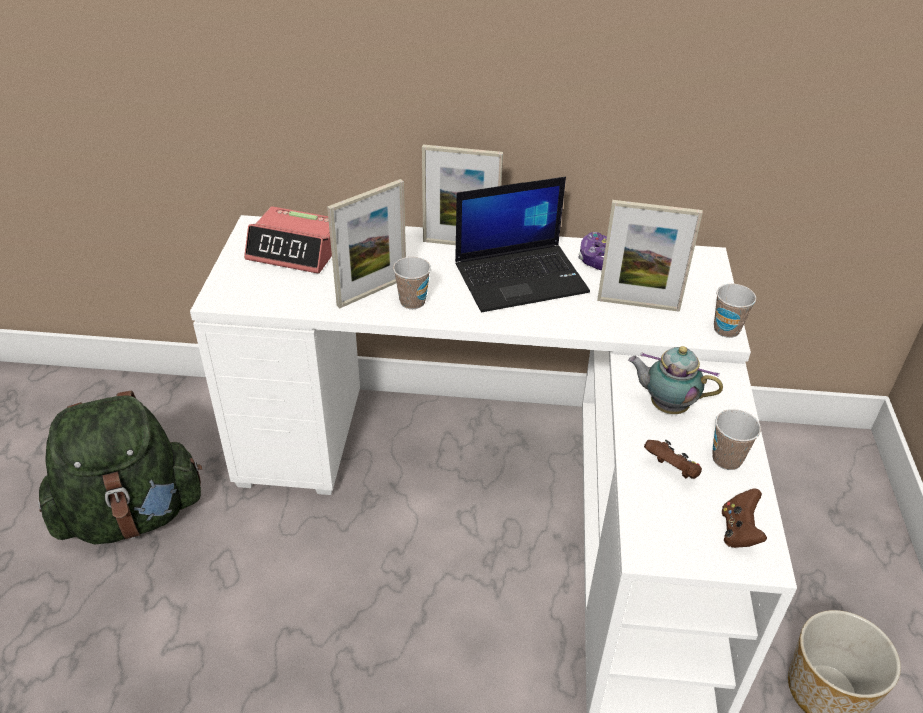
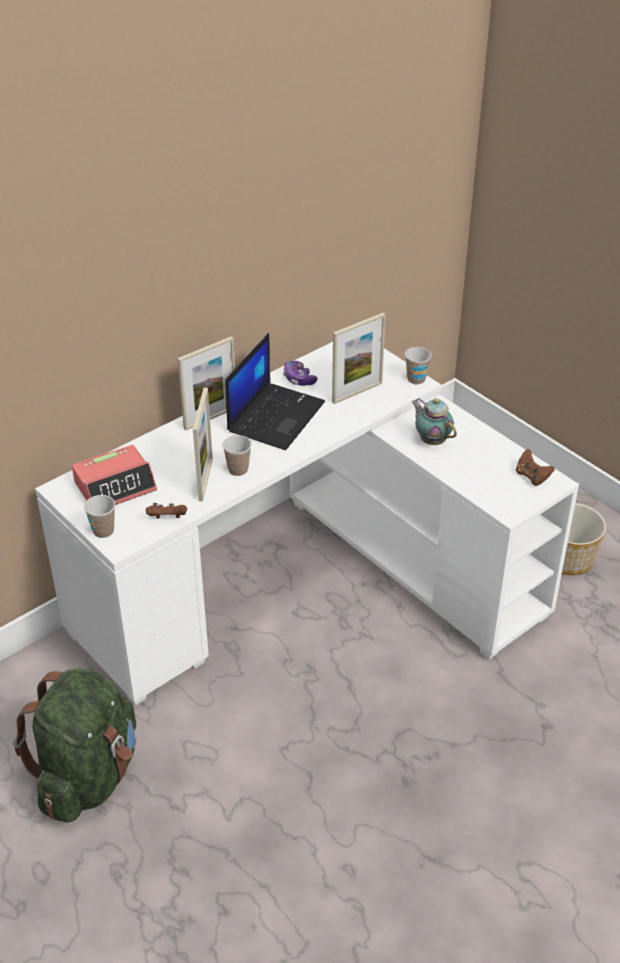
camera: 45 degrees left, 0 degrees up
(666, 406) = (431, 440): teapot -> teapot turned 75 degrees clockwise
(672, 470) = (473, 470): brown game controller -> brown game controller (168, 519)
(727, 459) = (489, 448): cup -> cup (103, 531)

